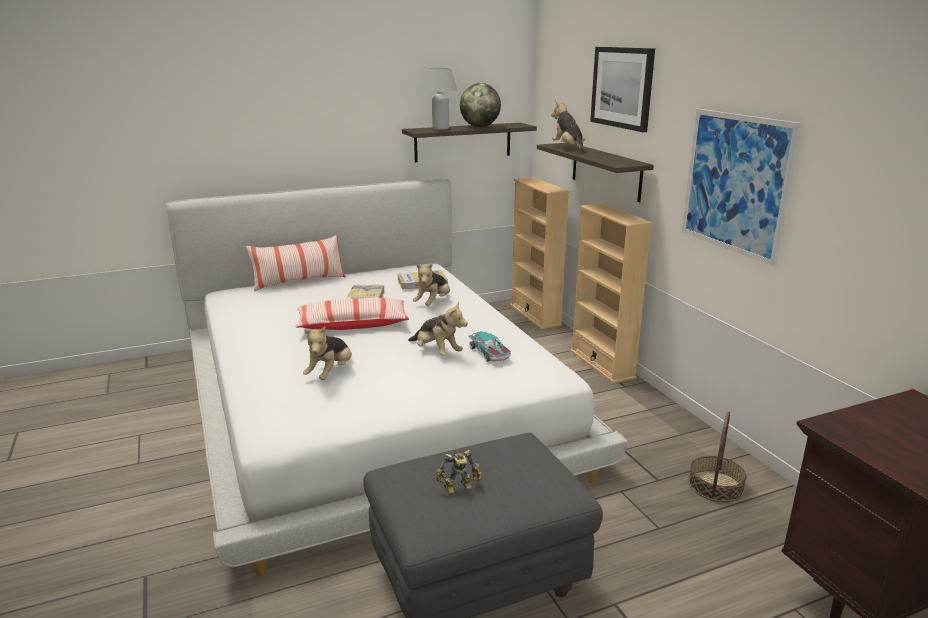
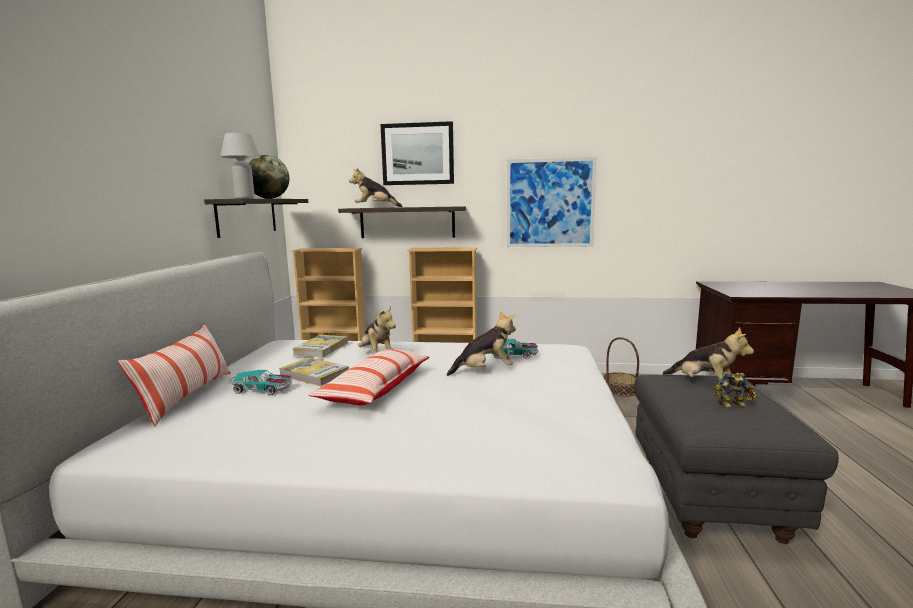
camera: 60 degrees left, 10 degrees down
(326, 295) = (262, 389): none -> toy car
(330, 373) = (493, 413): plush toy -> plush toy (705, 384)
(459, 488) = (733, 406): toy robot -> toy robot turned 75 degrees clockwise

